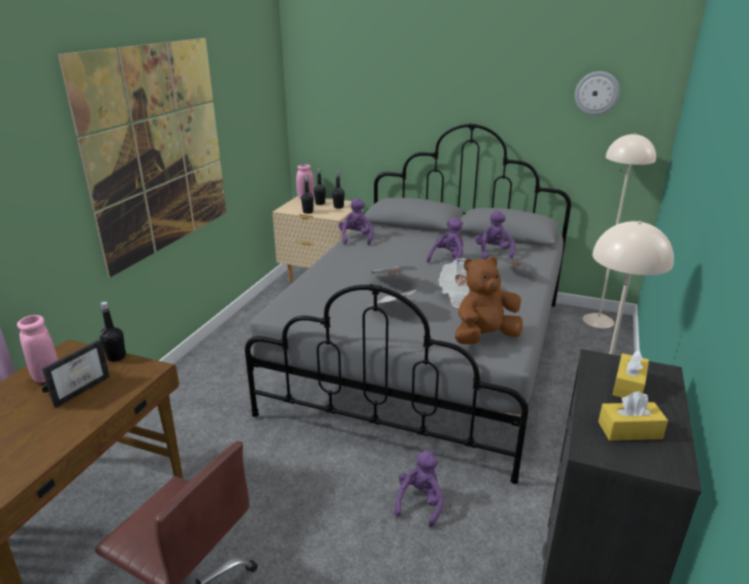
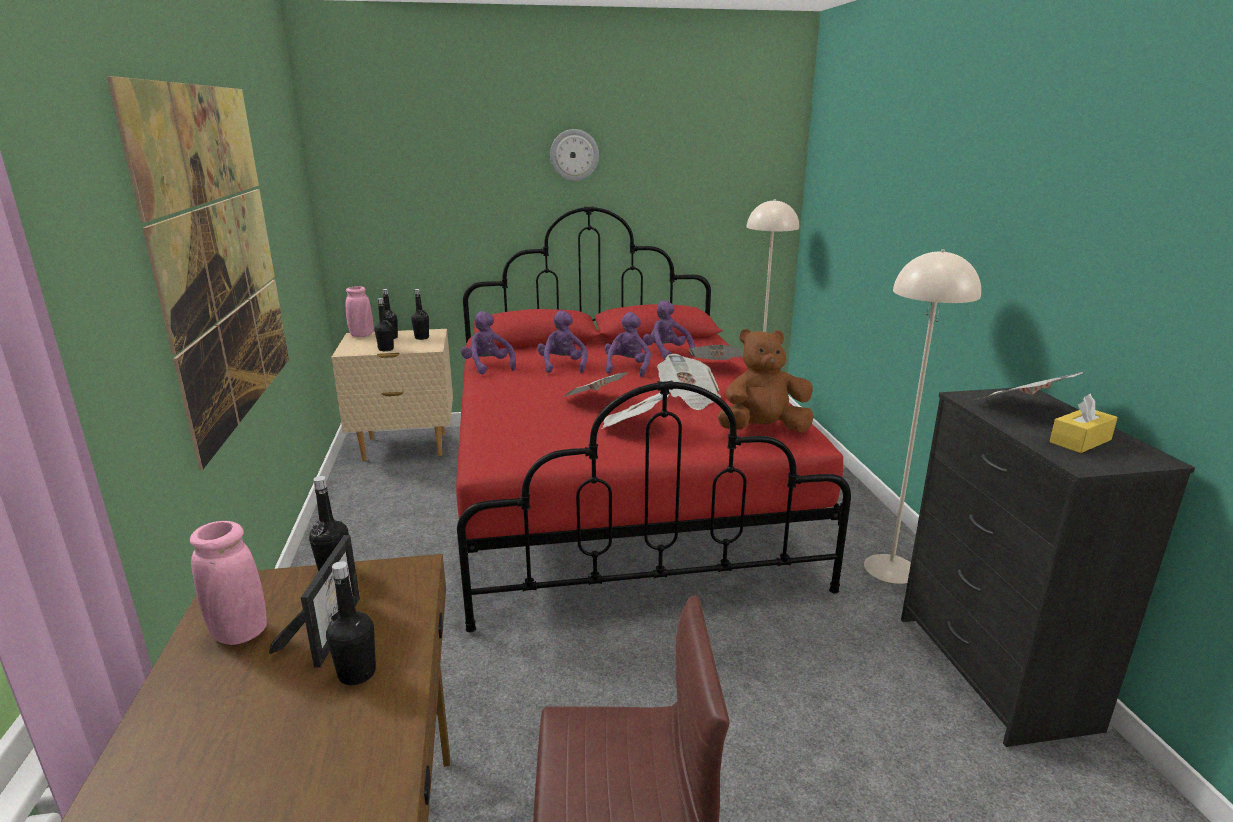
camera: 30 degrees left, 5 degrees down
(65, 417) = (357, 673): none -> black bottle
(420, 503) = (765, 650): purple plush toy -> purple plush toy (562, 366)
(427, 353) = (618, 494): grey bed -> red bed
(484, 337) = (763, 430): brown plush toy -> brown plush toy turned 45 degrees clockwise
(597, 93) = (722, 160): wall clock -> wall clock (574, 155)
(628, 385) = (1022, 409): yellow tissue box -> newspaper

